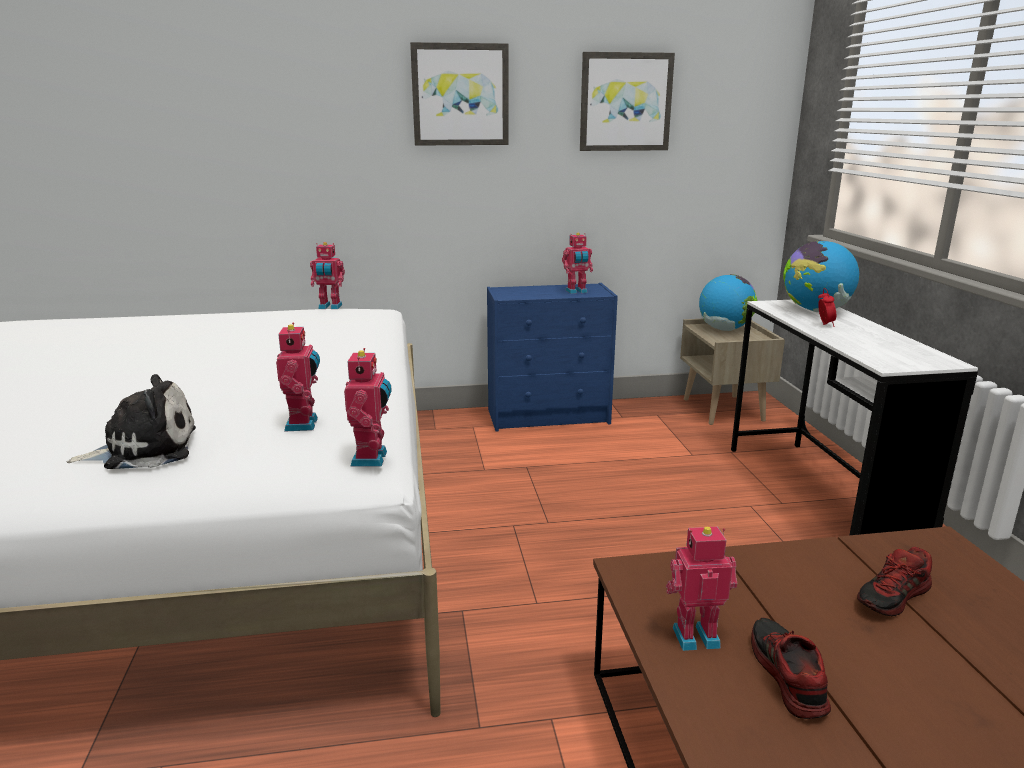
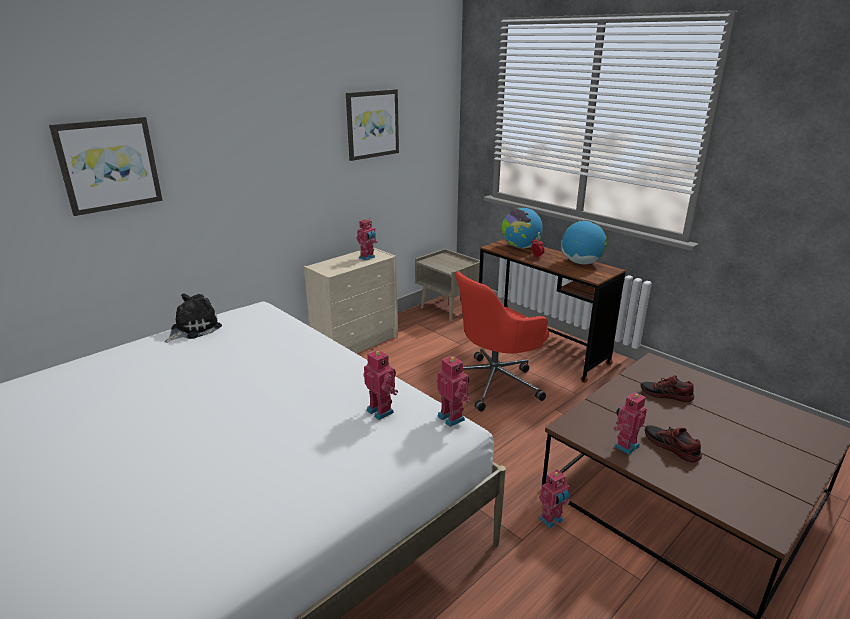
camera: 35 degrees left, 5 degrees up
(145, 449) = (317, 467): plush toy -> plush toy (193, 329)
(330, 307) = (226, 313): toy robot -> toy robot (552, 520)
(460, 95) = (271, 131): picture -> picture (109, 165)
(550, 416) = (356, 344): blue dresser -> beige dresser
(688, 515) = (495, 382): none -> red office chair
(724, 329) = (442, 260): globe -> globe (581, 263)
(819, 496) = (540, 349): white desk -> brown desk
(894, 597) = (666, 395): shoe -> shoe turned 90 degrees clockwise

